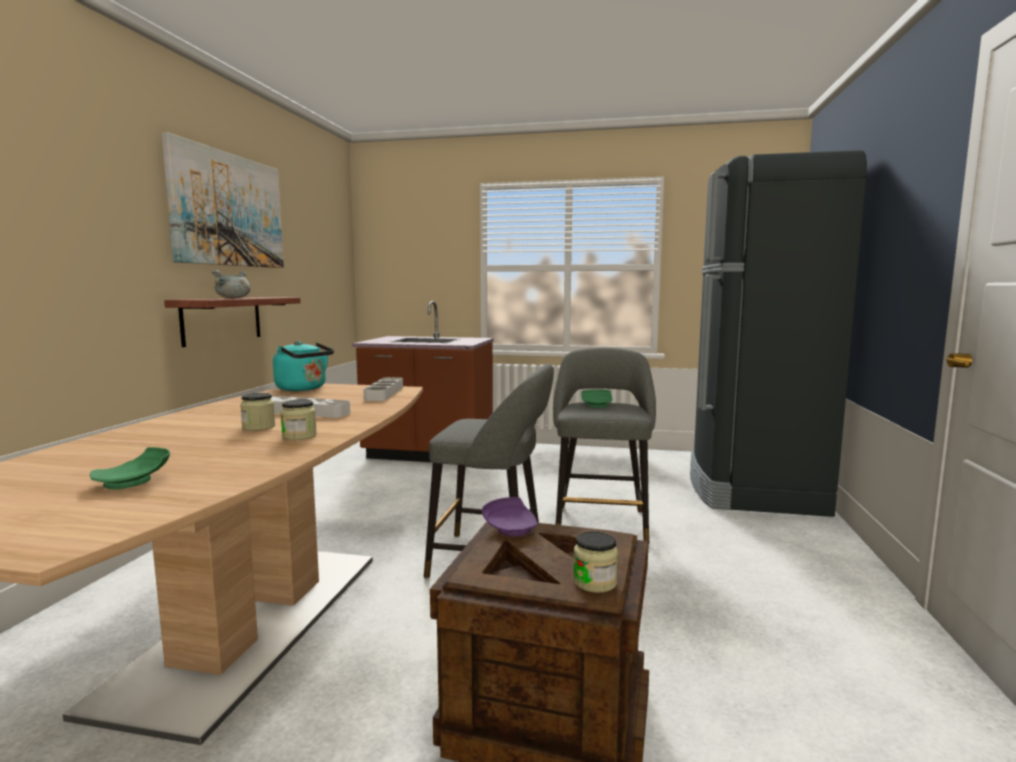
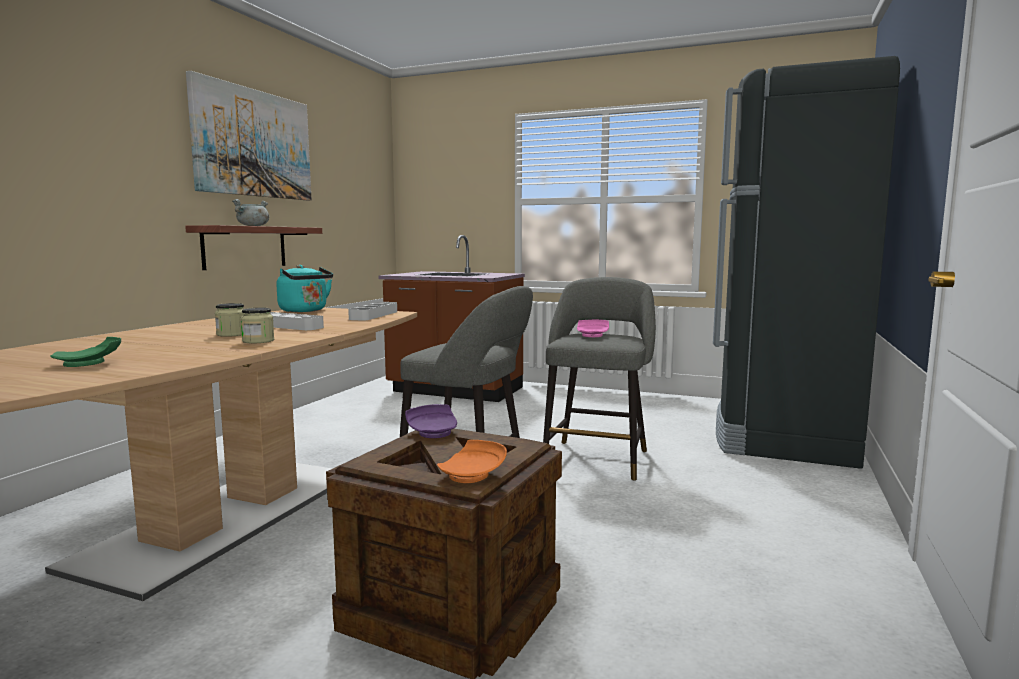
camera: 10 degrees right, 0 degrees up
(595, 582) = (473, 475): jar -> orange plate
(597, 405) = (593, 335): green plate -> pink plate

